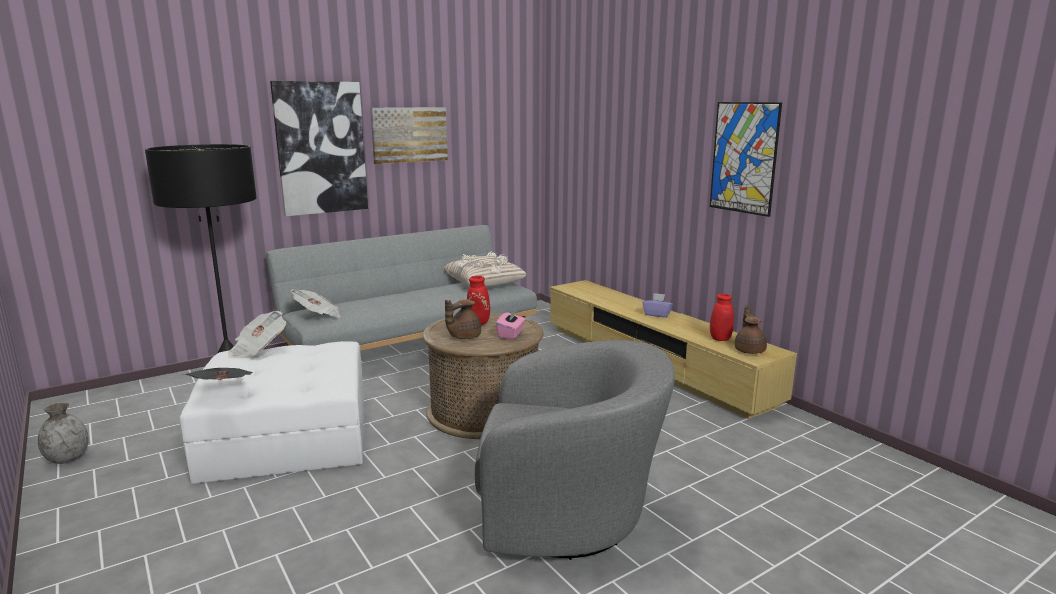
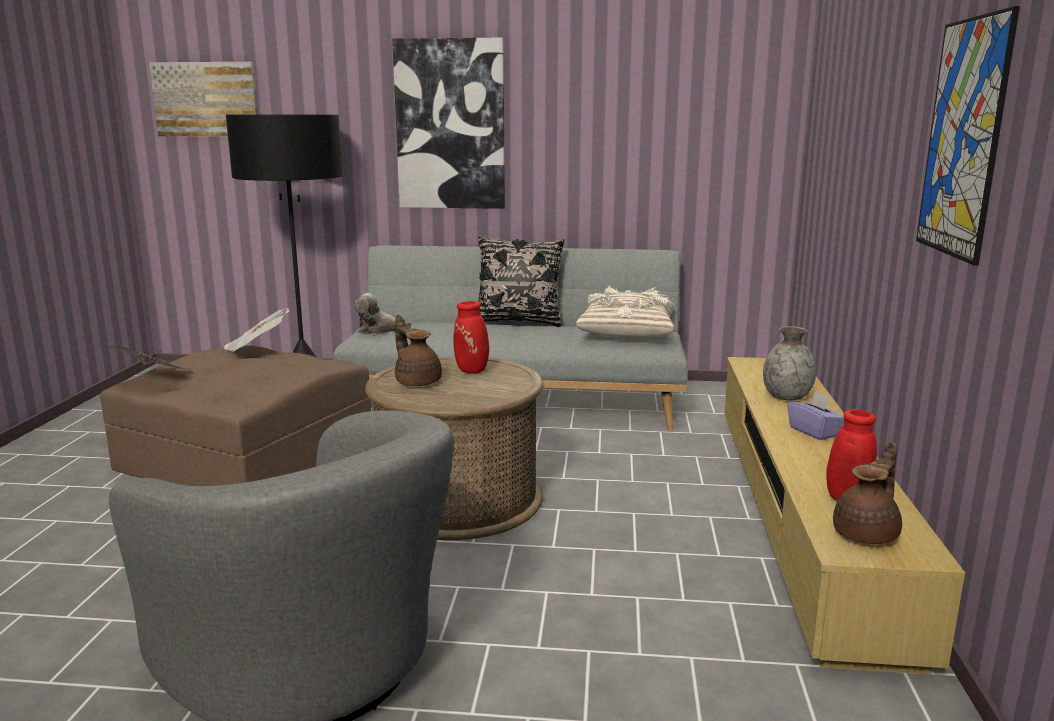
camera: 40 degrees right, 0 degrees up
(67, 458) = (92, 417): grey vase -> grey vase (786, 397)
(286, 435) = (247, 453): white ottoman -> brown ottoman
(318, 315) = (379, 330): newspaper -> plush toy
(403, 290) = (518, 322): none -> black pillow
(409, 134) = (573, 111): picture -> picture (207, 99)
(463, 337) = (417, 381): brown teapot -> brown teapot turned 60 degrees clockwise
(511, 335) = (472, 394): pink tissue box -> none

